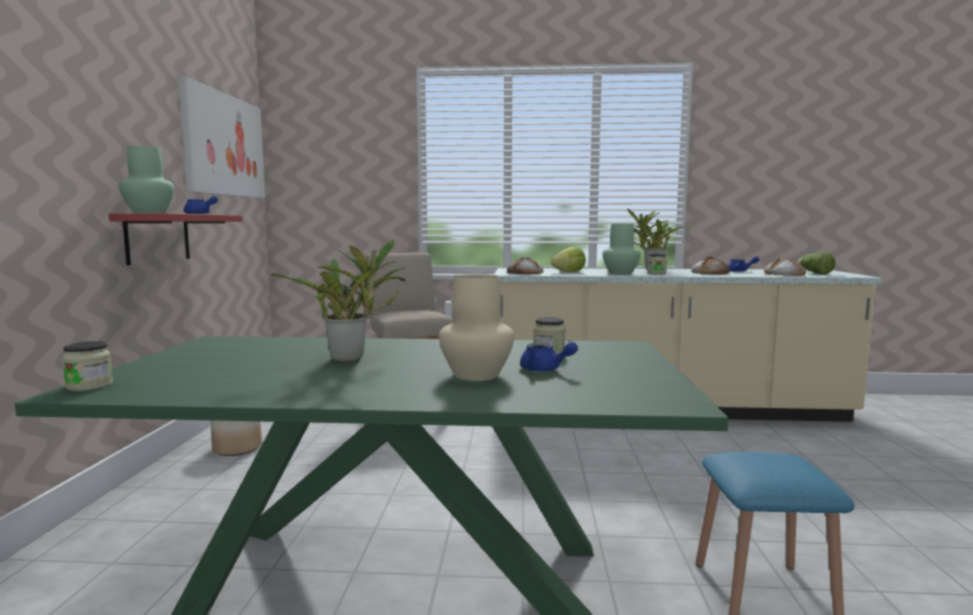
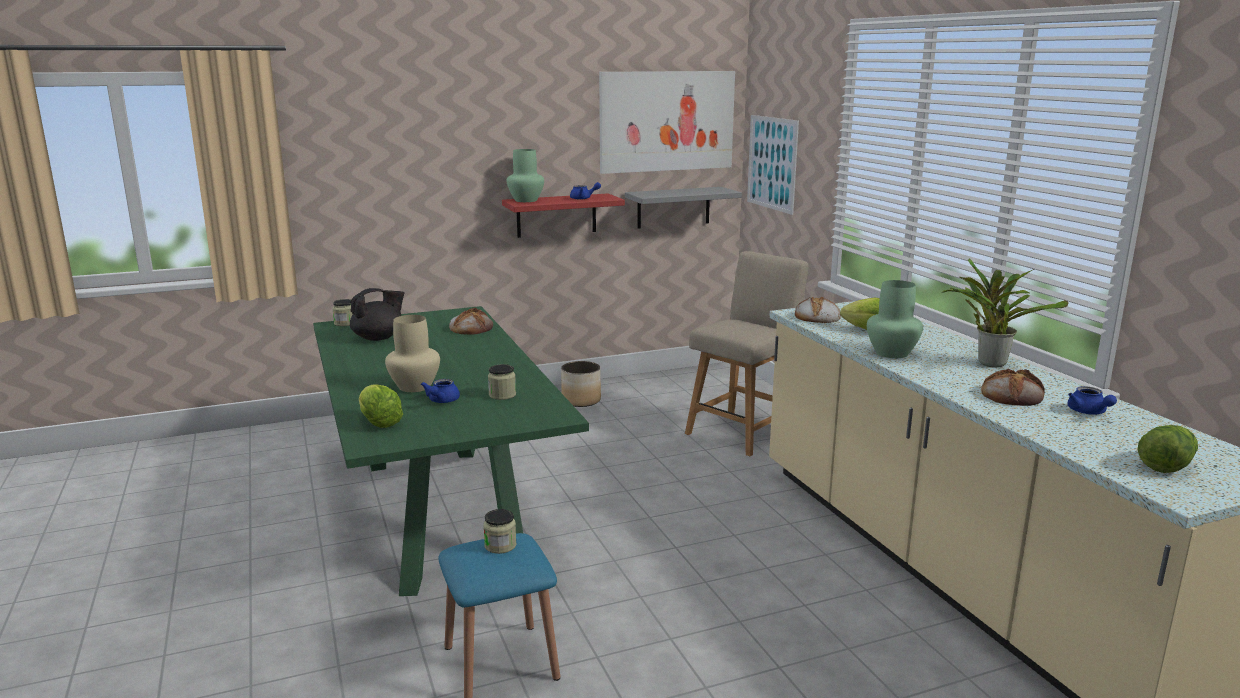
camera: 65 degrees right, 10 degrees up
(225, 375) = (379, 338): none -> black teapot
(234, 234) = (673, 207): none -> grey shelf
(318, 190) = (772, 163): none -> picture
(352, 358) = (439, 351): potted plant -> none
(598, 395) = (379, 422): none -> lettuce
(656, 273) = (933, 369): jar -> jar (500, 545)
(784, 274) = (1090, 441): bread -> bread (471, 328)

